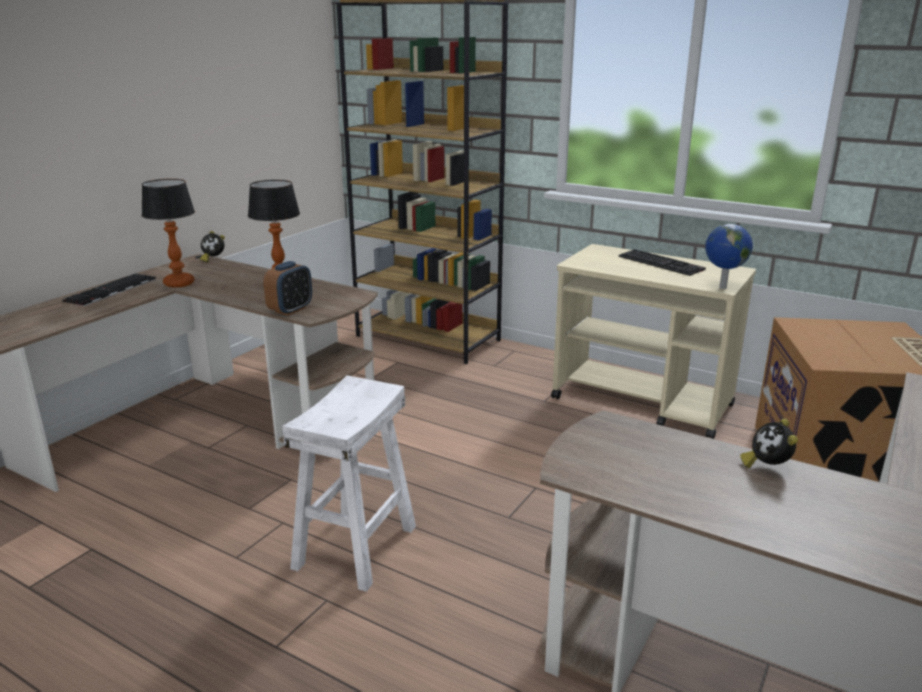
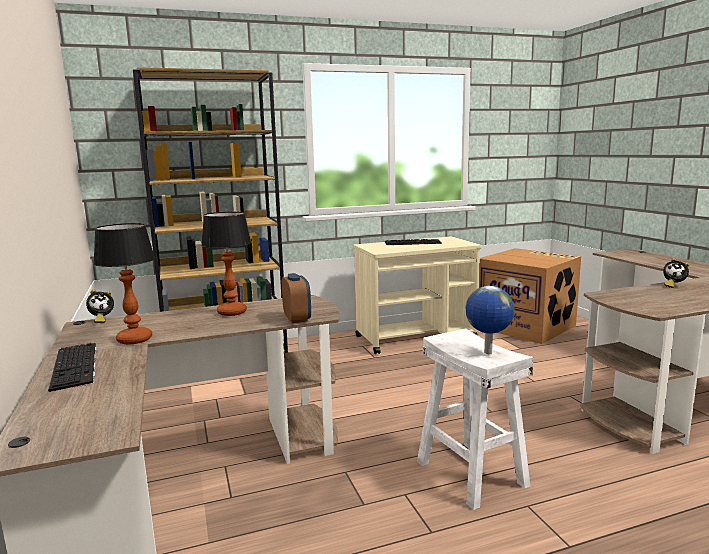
camera: 50 degrees left, 10 degrees down
(722, 287) = (468, 243): globe -> globe (487, 353)

